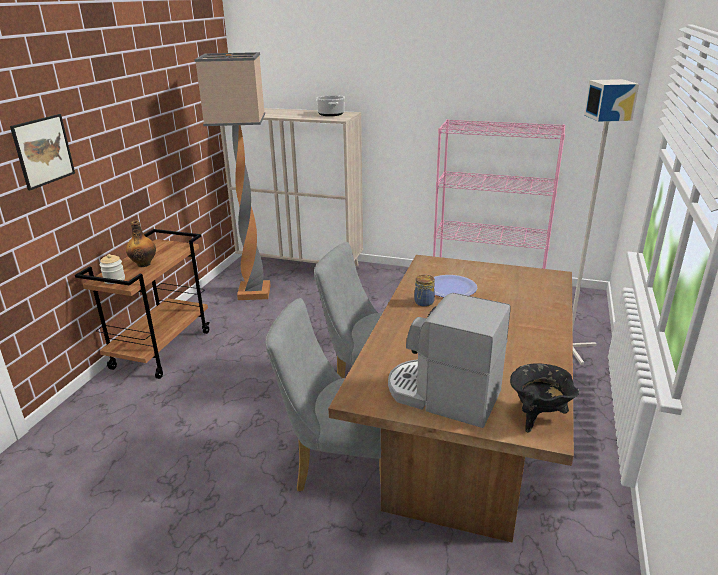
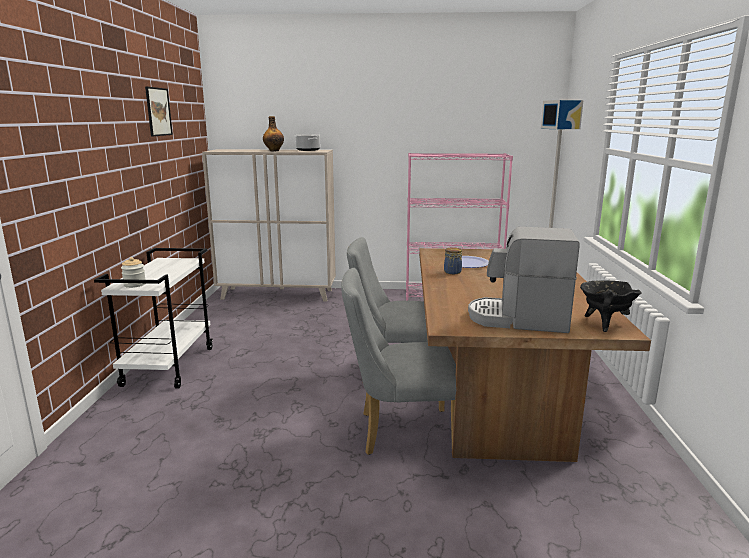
camera: 15 degrees left, 10 degrees down
(43, 151) = (70, 150): picture -> picture (158, 111)
(144, 264) = (158, 273): bottle -> bottle (274, 151)
(162, 349) = (168, 366): brown cart -> white cart
(255, 293) = (244, 316): floor lamp -> none

